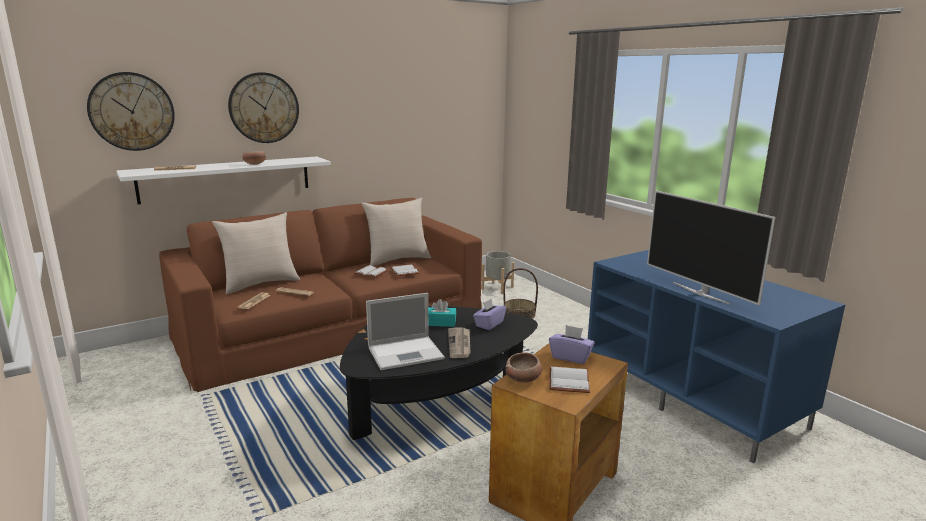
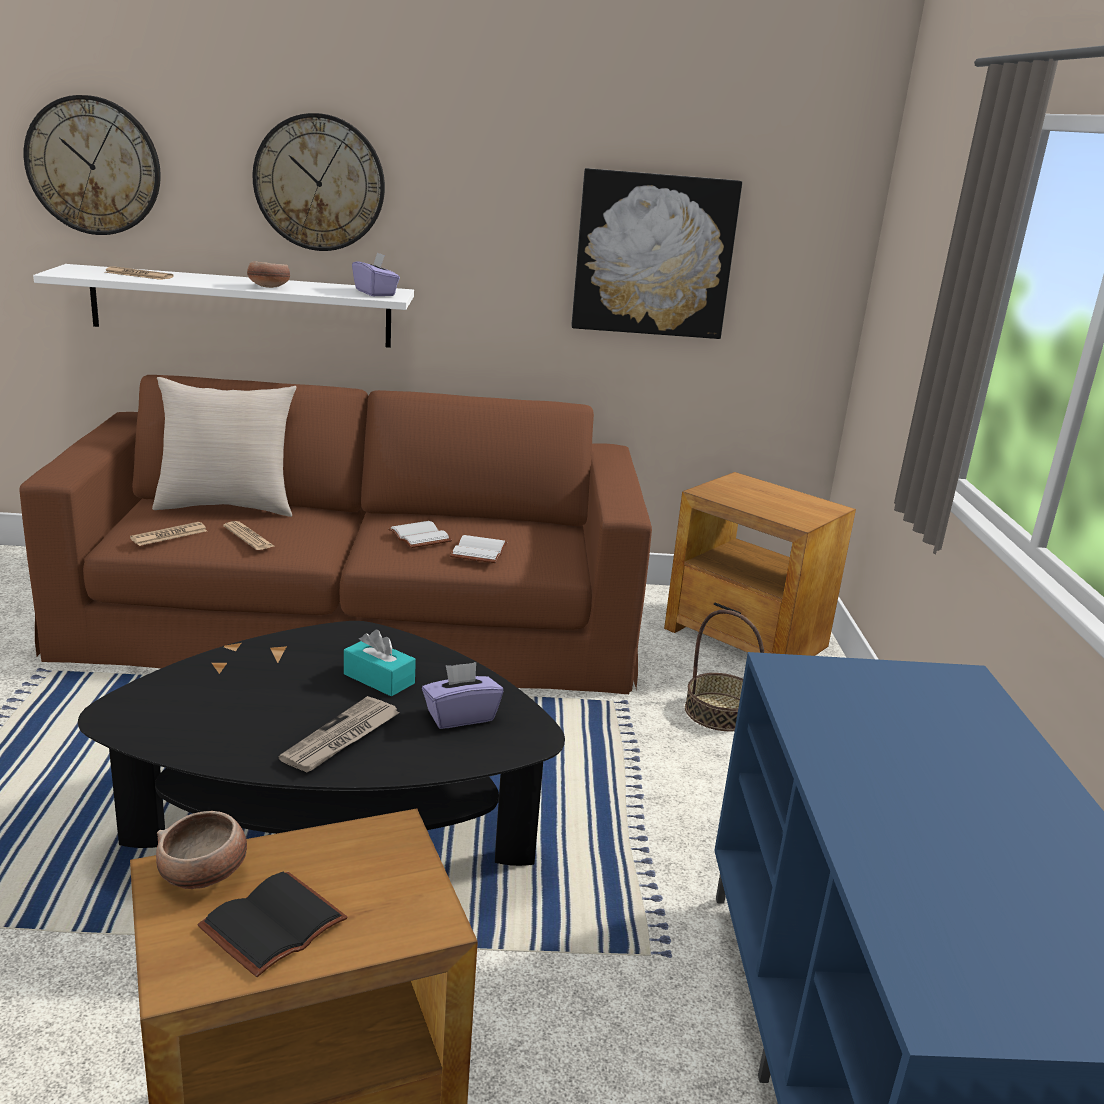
camera: 30 degrees right, 5 degrees up
(397, 259) = (506, 523): beige pillow -> none
(407, 353) = (228, 719): laptop -> none
(422, 125) = (653, 255): none -> picture
(497, 288) = (746, 638): grey planter -> brown side table
(567, 381) = (273, 922): white book -> black book
(570, 357) = (380, 866): purple tissue box -> purple tissue box (375, 293)
(700, 292) = (872, 833): television -> none

